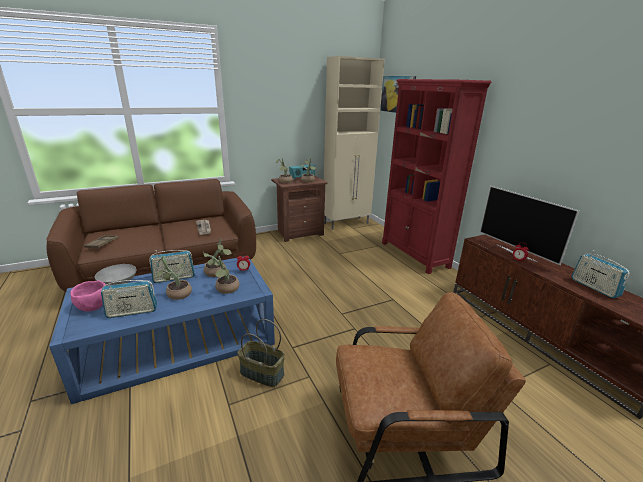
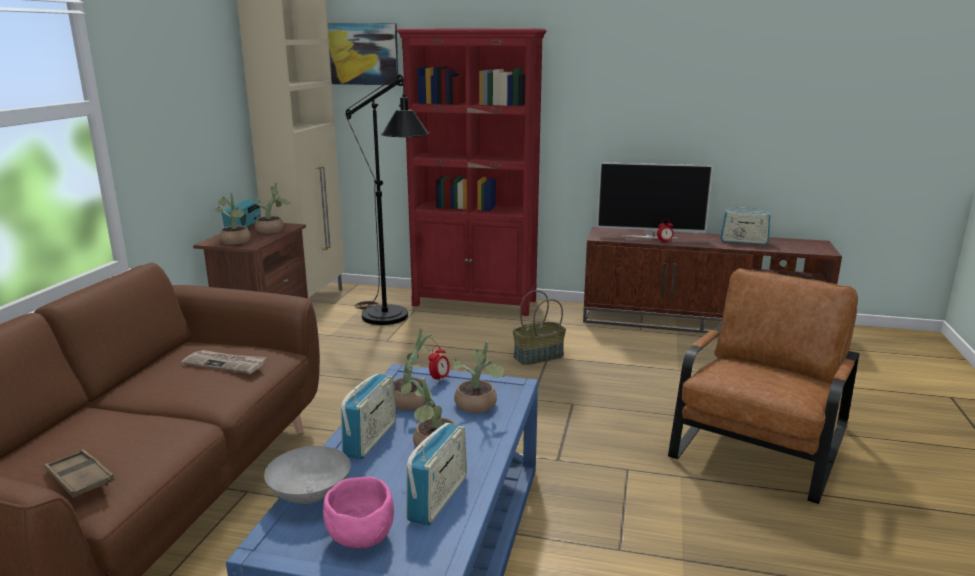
camera: 50 degrees left, 5 degrees down
(261, 373) = (585, 502): basket -> basket (538, 357)
(360, 245) = (392, 320): none -> black floor lamp

